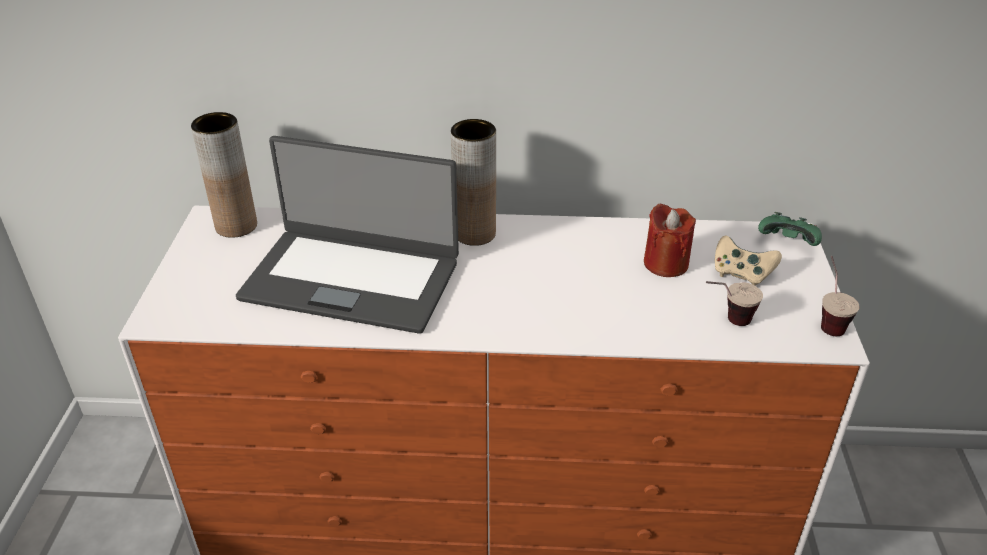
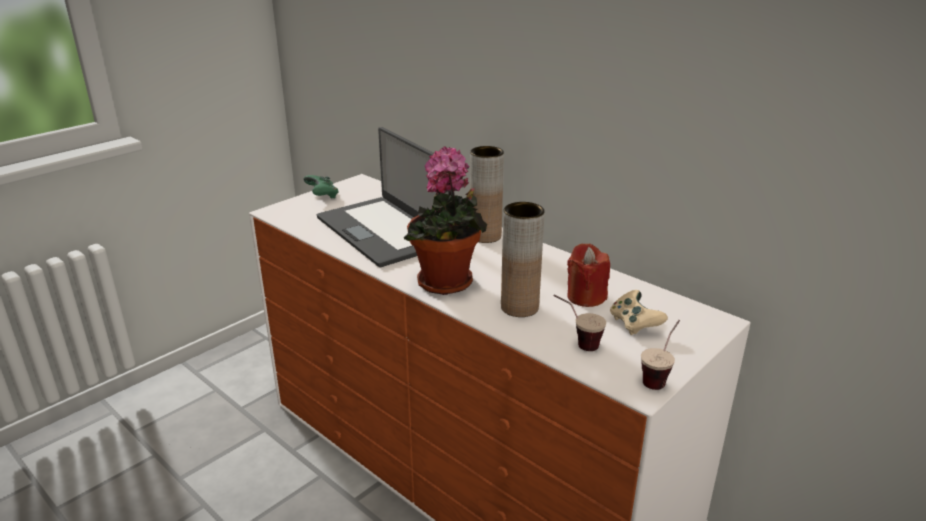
camera: 40 degrees right, 10 degrees down
(236, 226) = (366, 188): brown vase -> brown vase (519, 307)
(524, 318) = (447, 285): none -> potted plant
(788, 242) = (706, 323): green game controller -> green game controller (322, 196)

